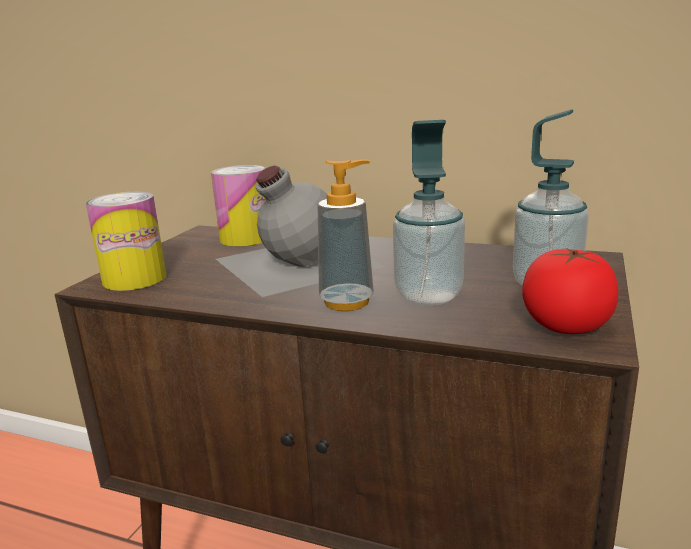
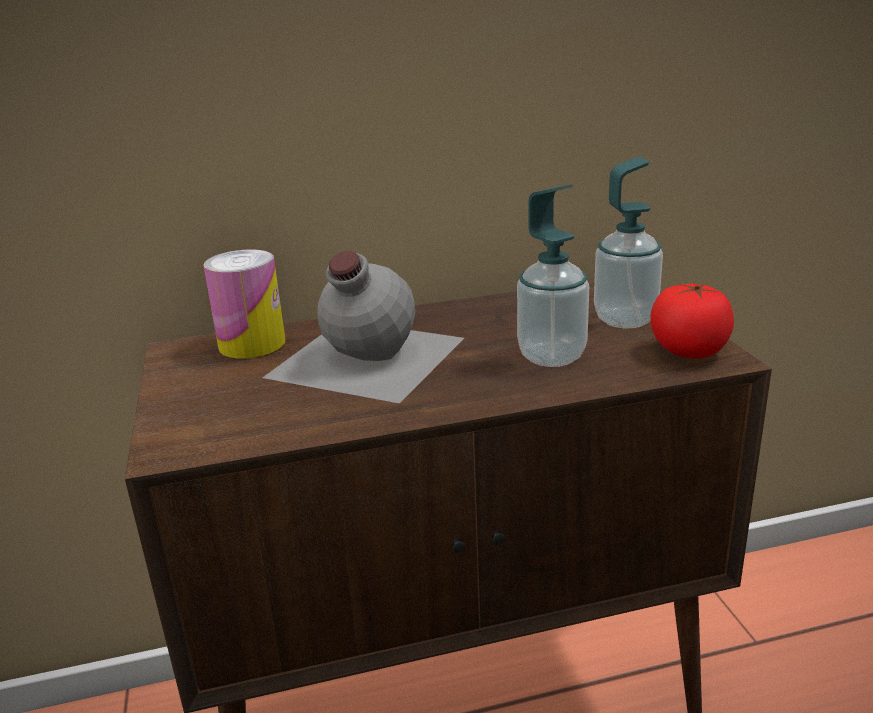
camera: 35 degrees left, 5 degrees up
(134, 279) = (204, 428): can -> none
(347, 302) = (491, 383): soap dispenser -> none

